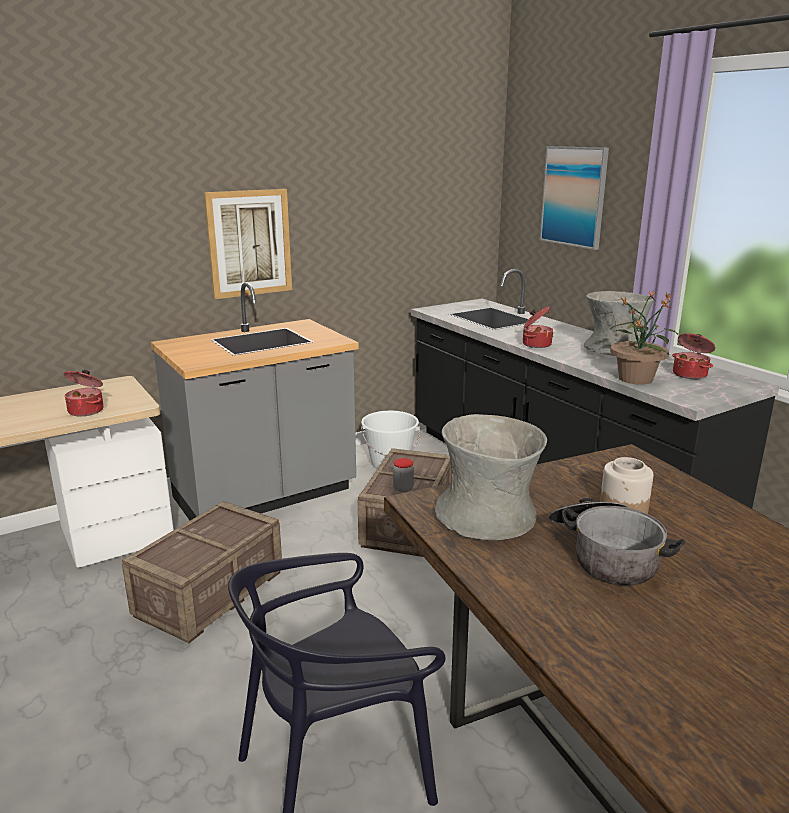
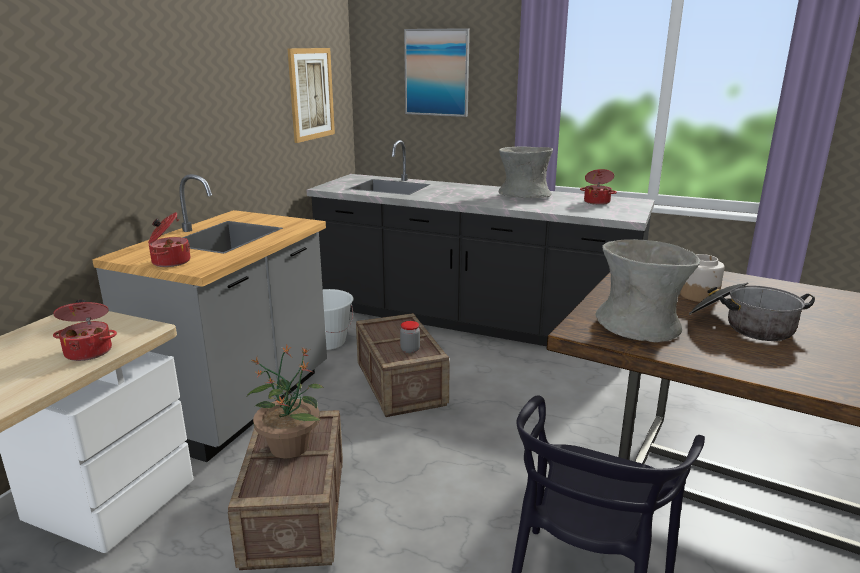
camera: 35 degrees left, 0 degrees up
(249, 243) = (173, 132): picture -> picture (311, 94)
(536, 344) = (462, 200): cooking pot -> cooking pot (170, 262)
(635, 378) = (572, 210): potted plant -> potted plant (289, 446)

